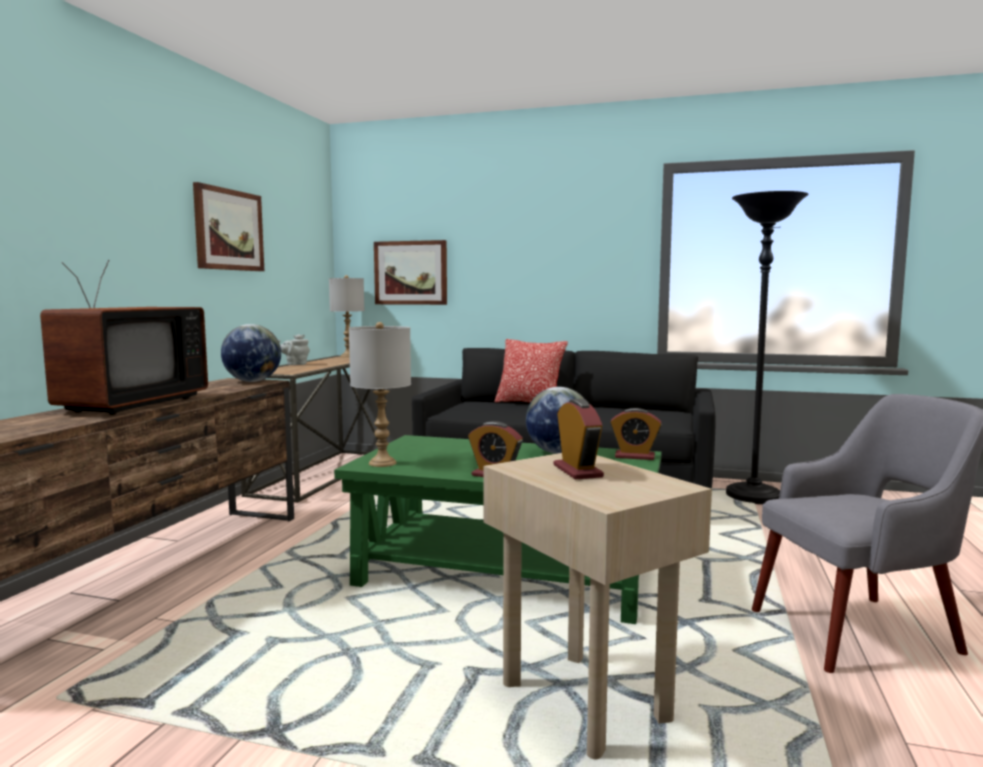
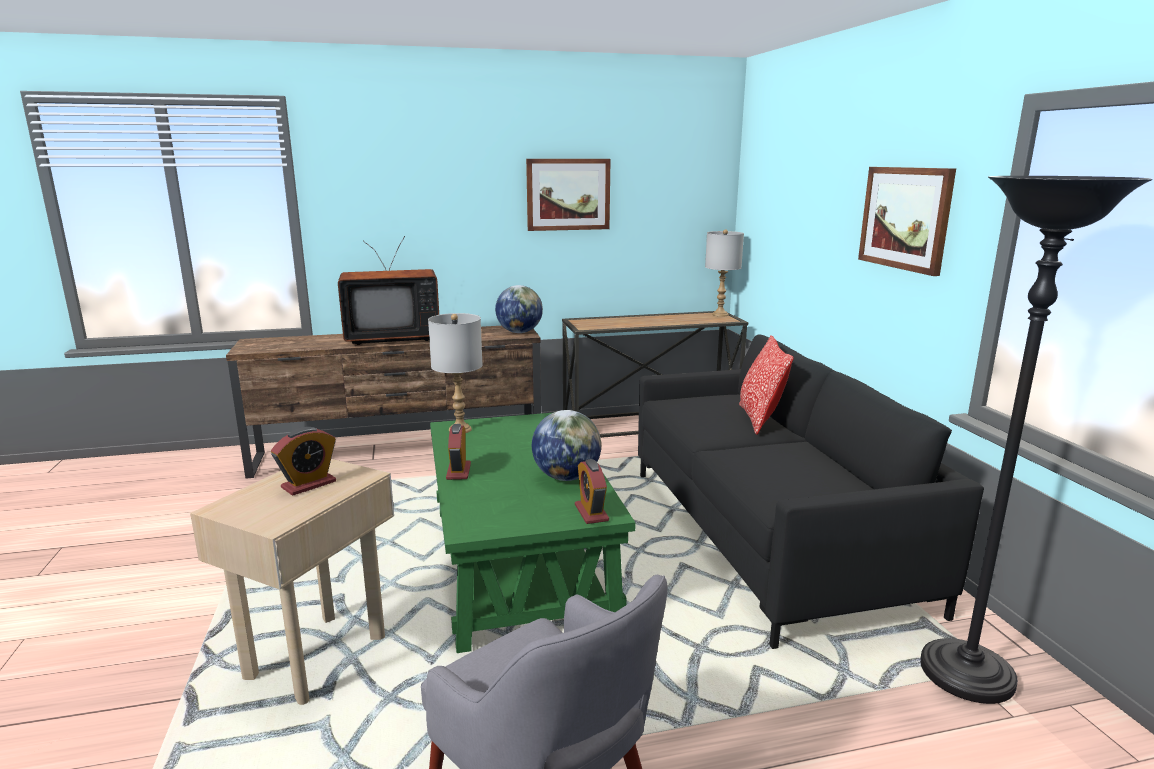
camera: 60 degrees right, 10 degrees up
(295, 364) = (636, 316): grey teapot -> none
(411, 273) = (777, 233): picture -> picture (905, 218)

